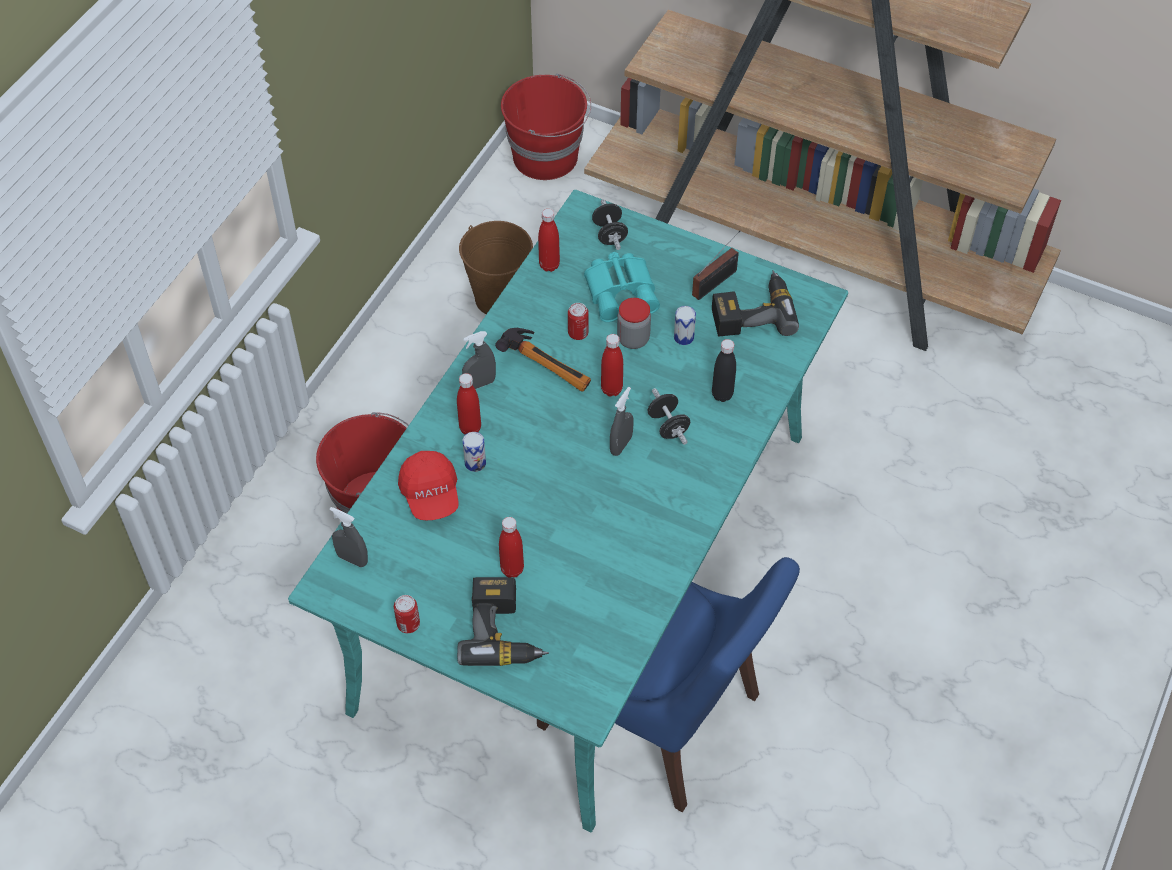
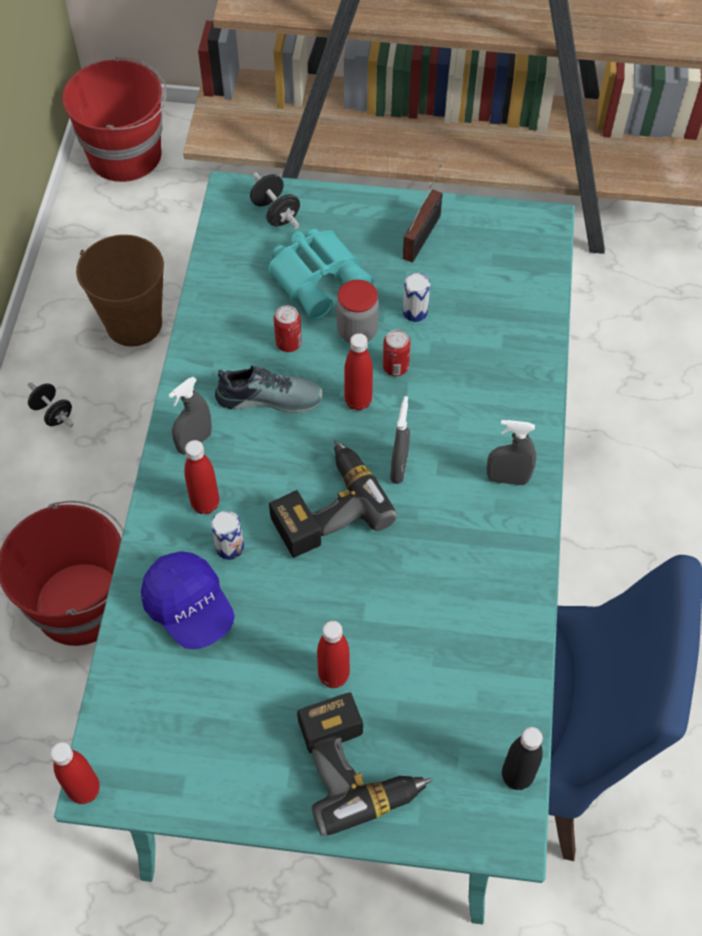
camera: 20 degrees left, 5 degrees up
(352, 559) = (121, 731): grey spray bottle -> grey spray bottle (507, 479)
(408, 624) = (230, 799): can -> can (395, 367)
(431, 494) = (190, 608): red cap -> blue cap
(548, 367) = (269, 395): hammer -> shoe
(549, 265) = (219, 270): red bottle -> red bottle (84, 789)
(668, 426) = (444, 426): black dumbbell -> black dumbbell (53, 413)
(722, 394) = (490, 368): black bottle -> black bottle (517, 776)
(751, 311) = (479, 259): power drill -> power drill (324, 506)

